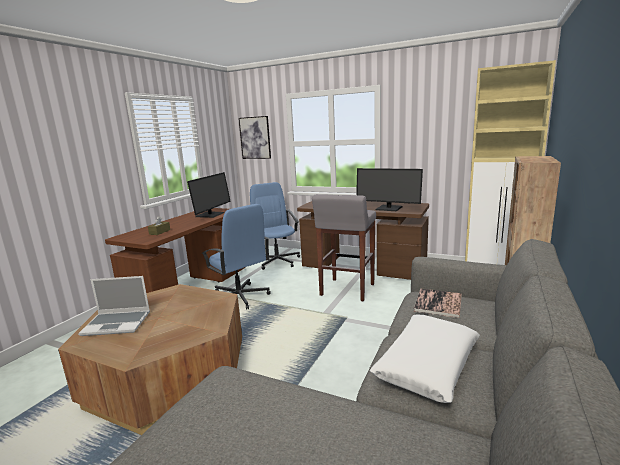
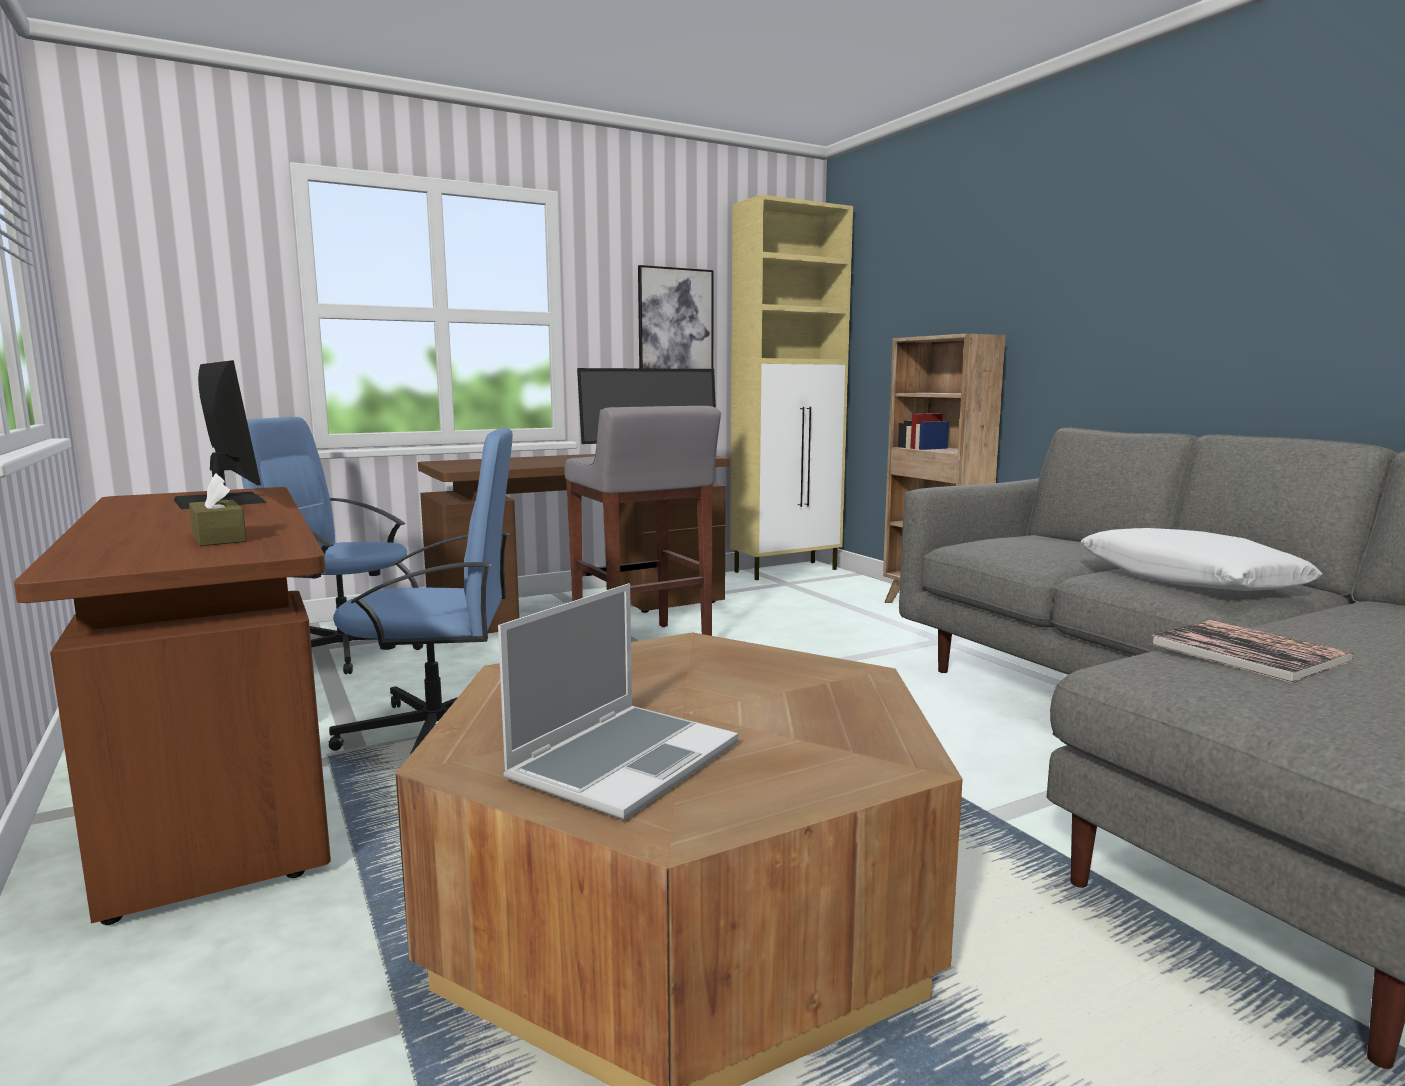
camera: 55 degrees left, 5 degrees down
(255, 138) = (164, 282): picture -> picture (675, 320)
(438, 303) = (1015, 543): book -> book (1248, 652)

